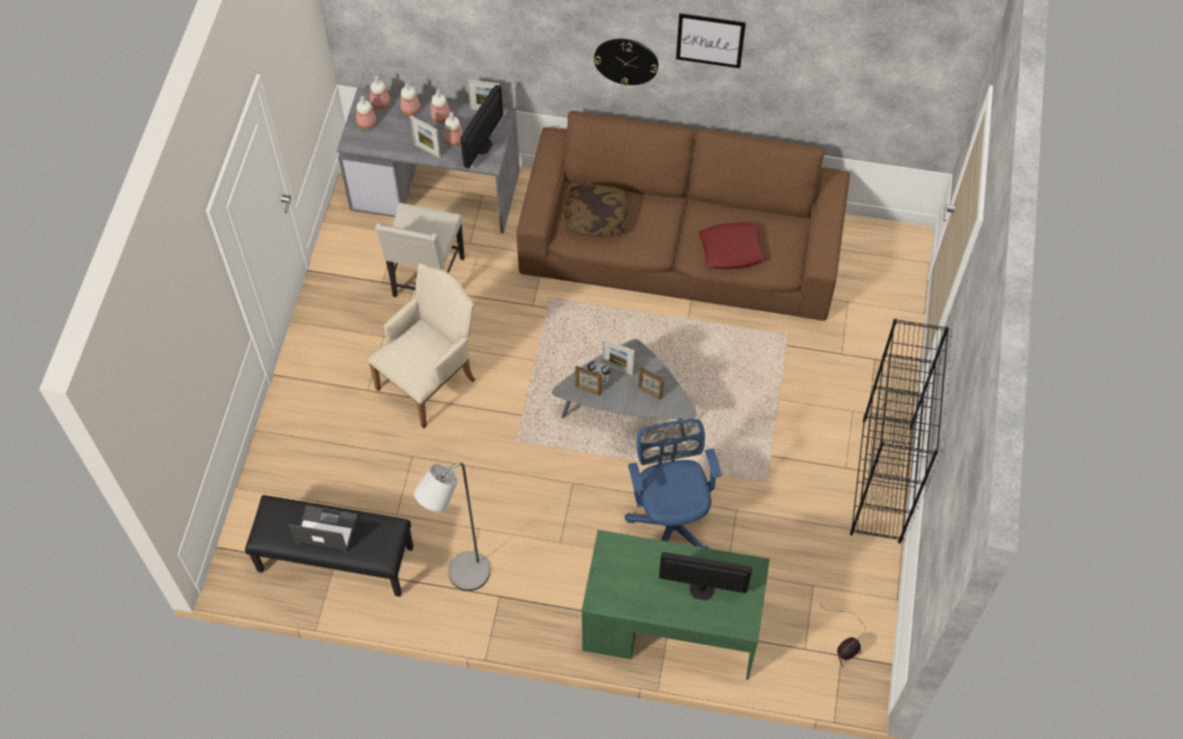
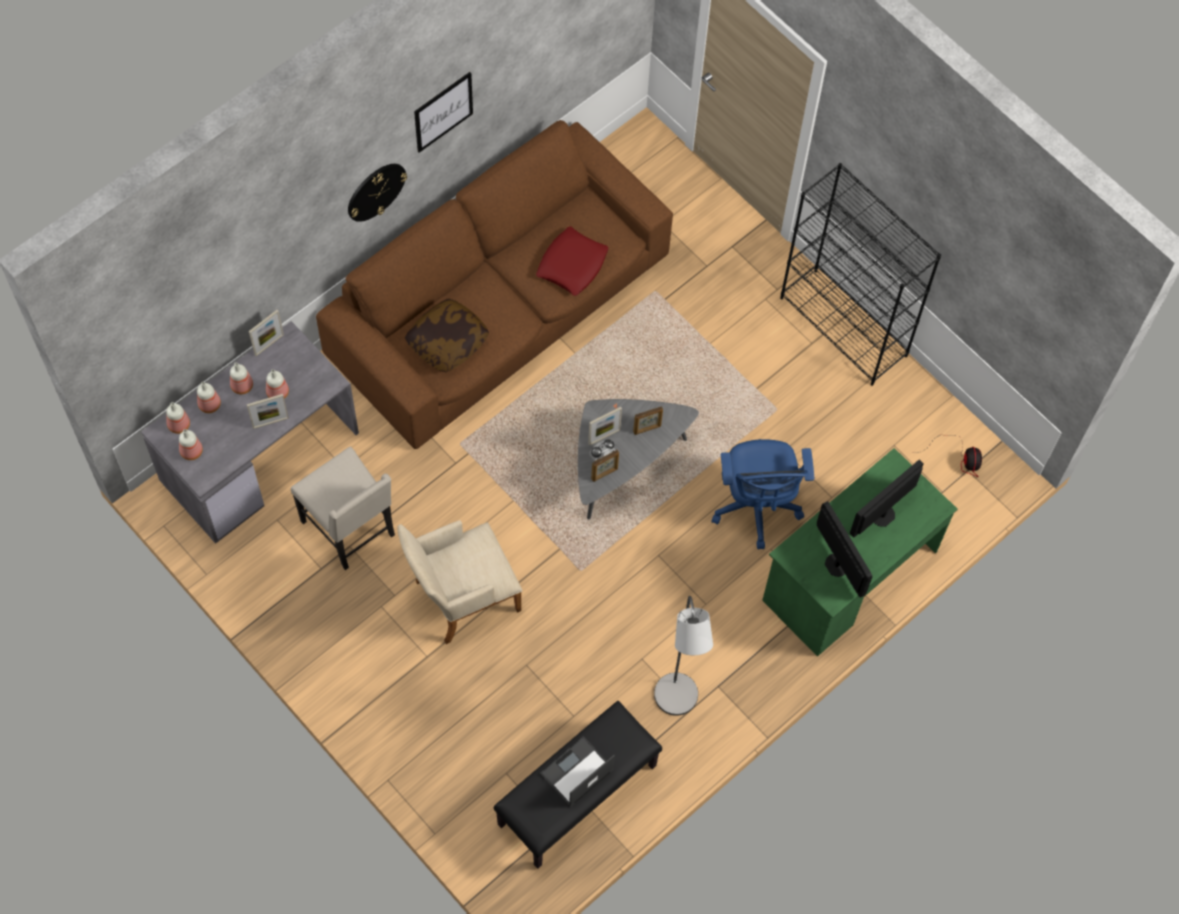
camera: 55 degrees left, 5 degrees up
(430, 380) = (461, 598): beige armchair -> beige armchair turned 105 degrees counterclockwise
(482, 145) = (306, 374): monitor -> monitor (836, 565)
(670, 523) = (756, 507): blue office chair -> blue office chair turned 120 degrees counterclockwise

